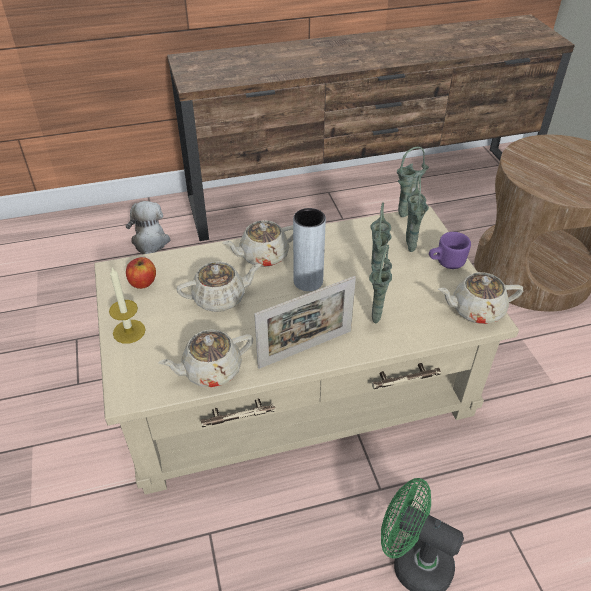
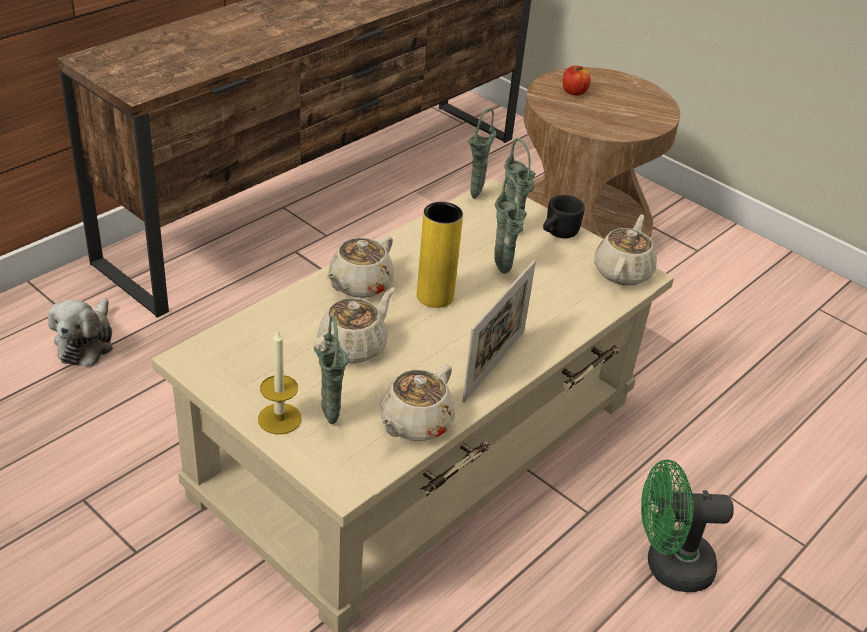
camera: 35 degrees left, 5 degrees down
(143, 282) = (241, 360): apple -> apple (574, 92)
(150, 243) = (86, 342): plush toy -> plush toy turned 135 degrees counterclockwise
(308, 281) = (435, 296): grey vase -> yellow vase
(375, 318) = (536, 310): green vase -> green vase (329, 417)
(445, 262) = (557, 233): purple mug -> black mug
(476, 310) = (623, 271): beige teapot -> beige teapot turned 150 degrees clockwise

